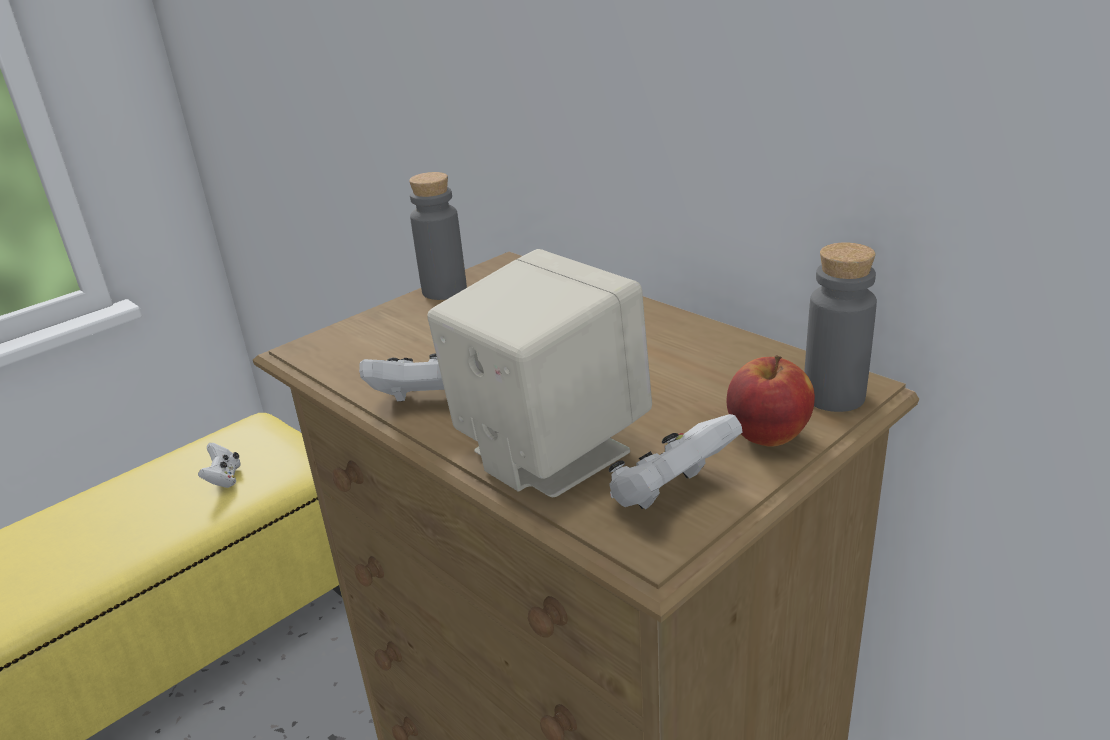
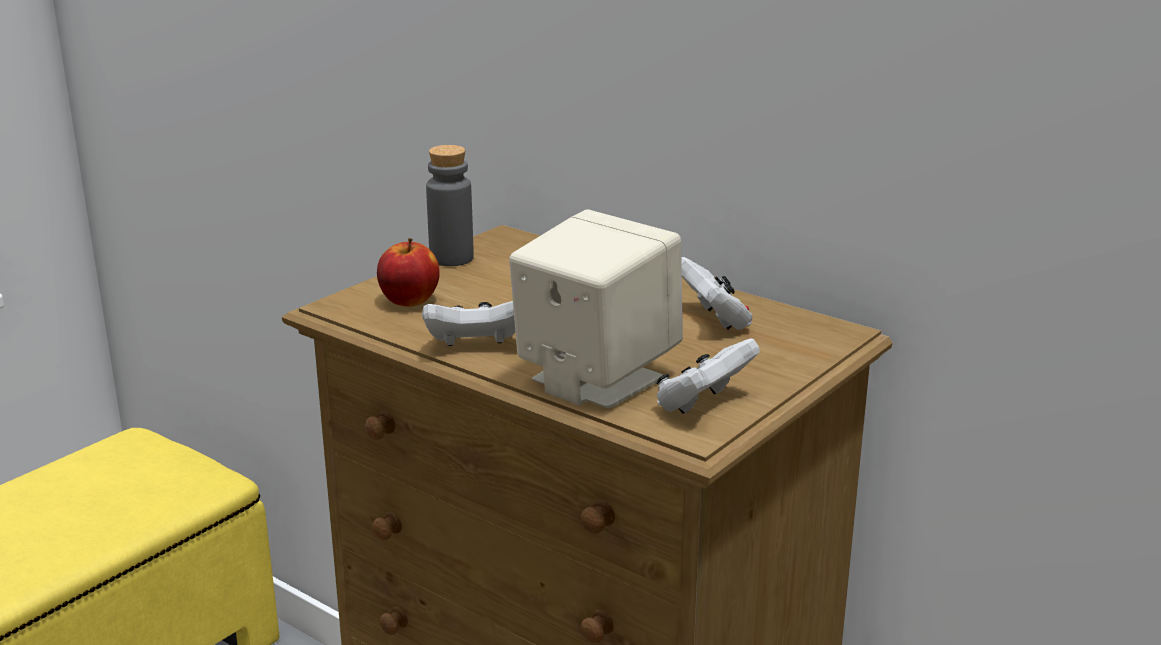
camera: 10 degrees left, 5 degrees down
(224, 478) = (112, 497): white game controller -> white game controller (714, 320)
(767, 435) = (773, 366): apple -> apple (409, 301)
(833, 396) = (824, 339): grey bottle -> none

